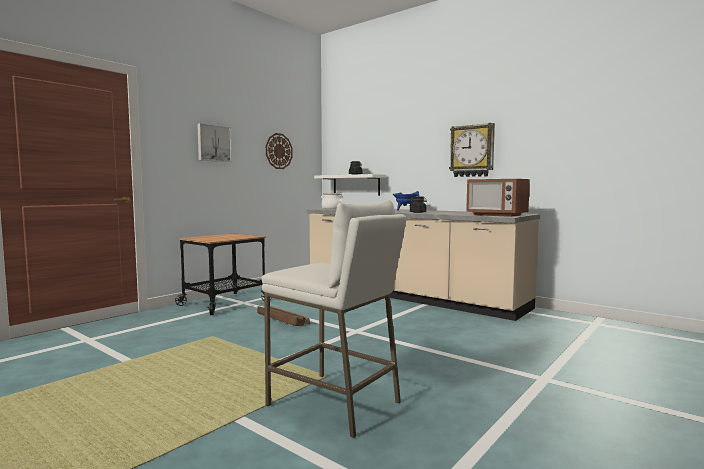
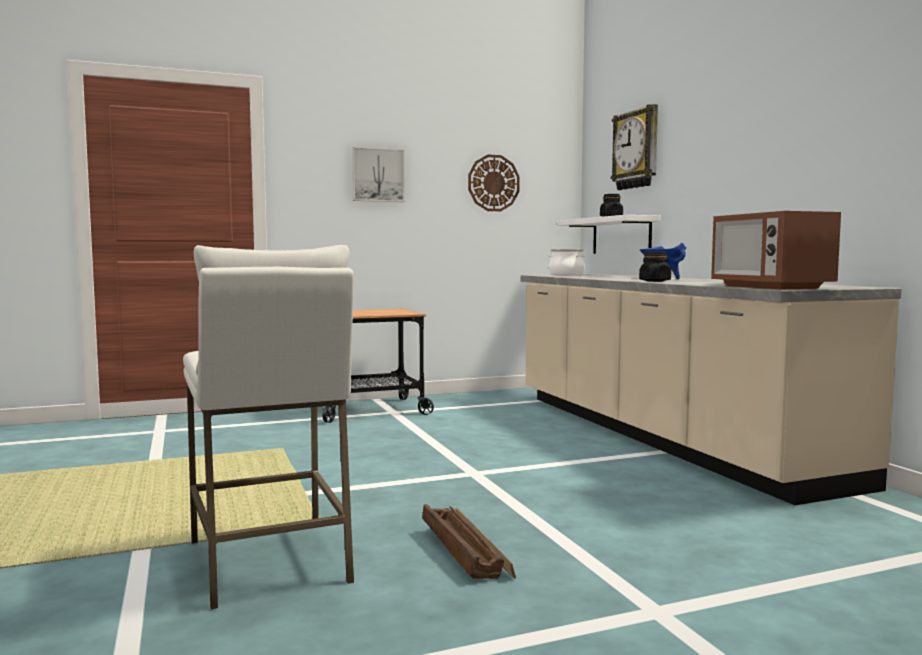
camera: 30 degrees right, 0 degrees up
(282, 321) = (398, 443): crate -> crate (464, 552)
(472, 151) = (789, 162): wall clock -> wall clock (637, 149)

